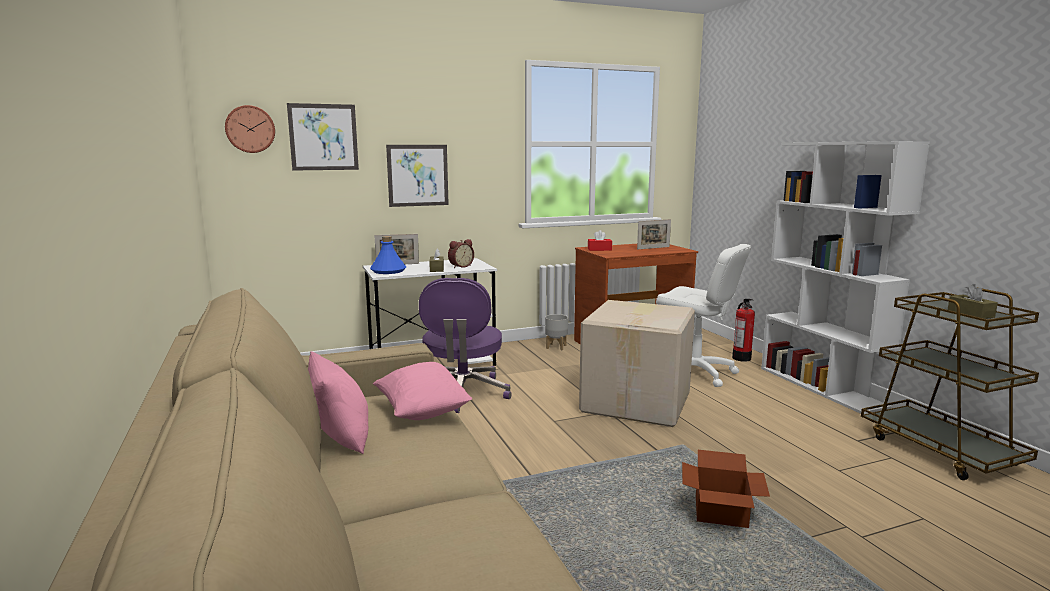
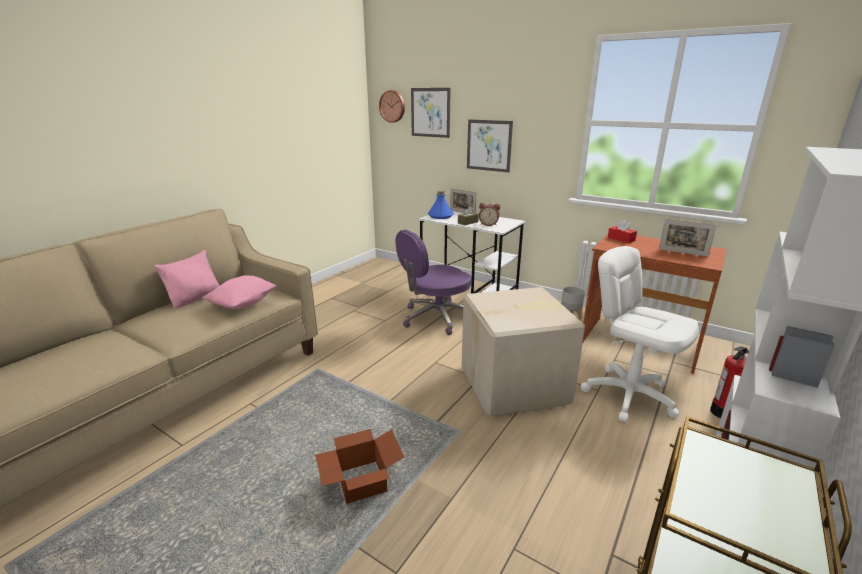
camera: 55 degrees right, 10 degrees up
(695, 372) = (629, 395): white office chair -> white office chair turned 135 degrees clockwise
(970, 314) = (749, 505): brown tissue box -> none

